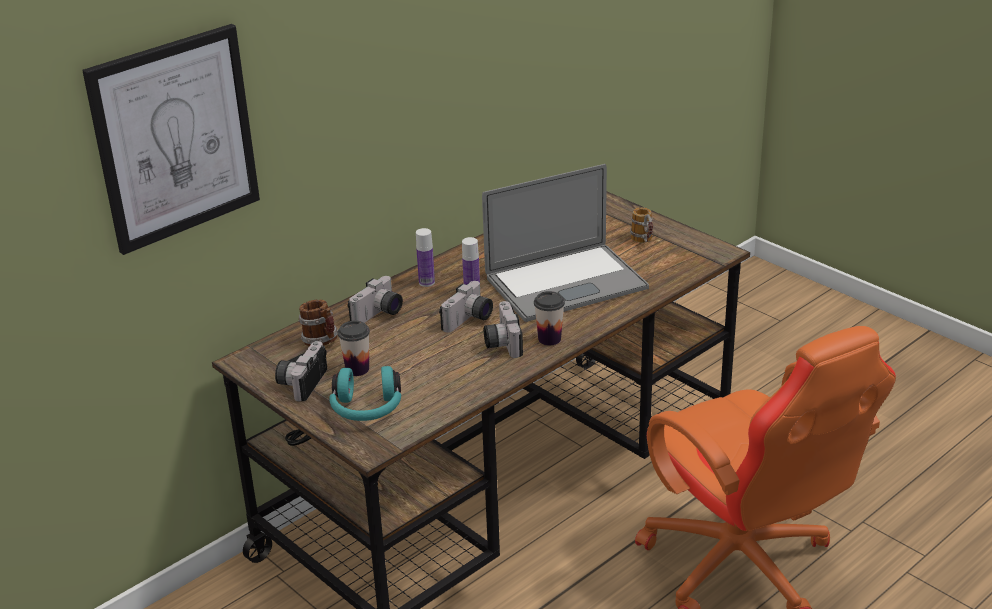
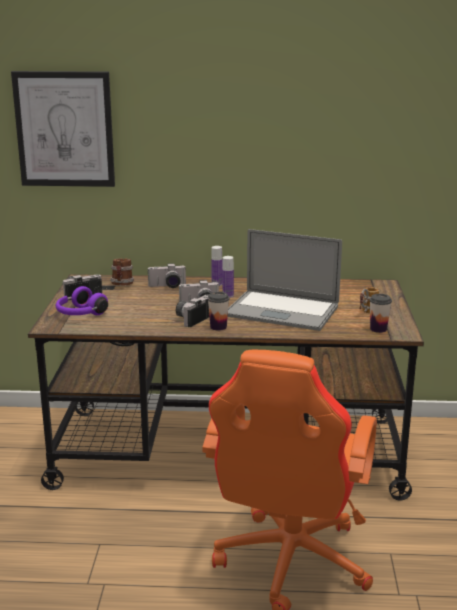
camera: 45 degrees right, 10 degrees down
(357, 369) = (112, 300): cup -> cup (378, 329)
(366, 410) = (80, 314): turquoise headphones -> purple headphones

